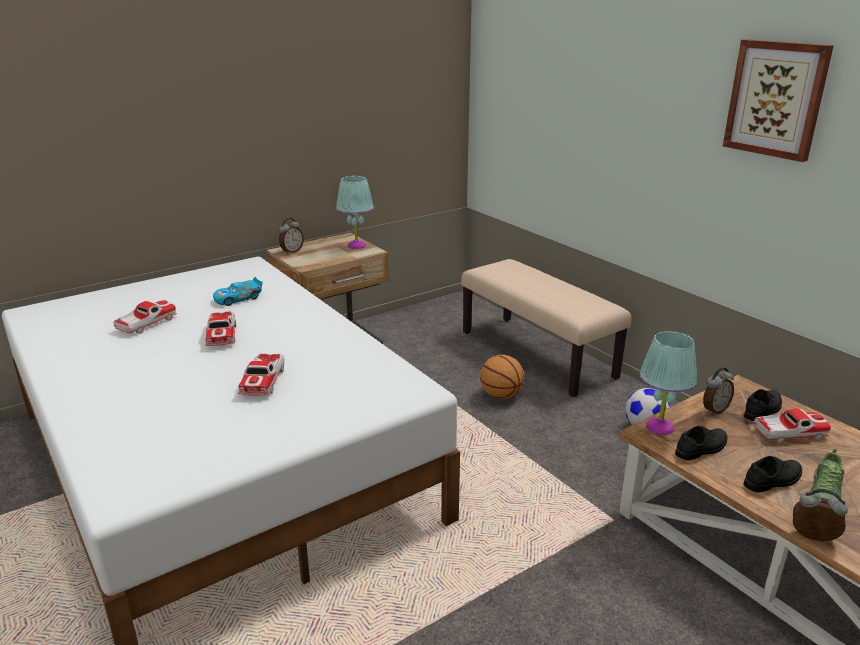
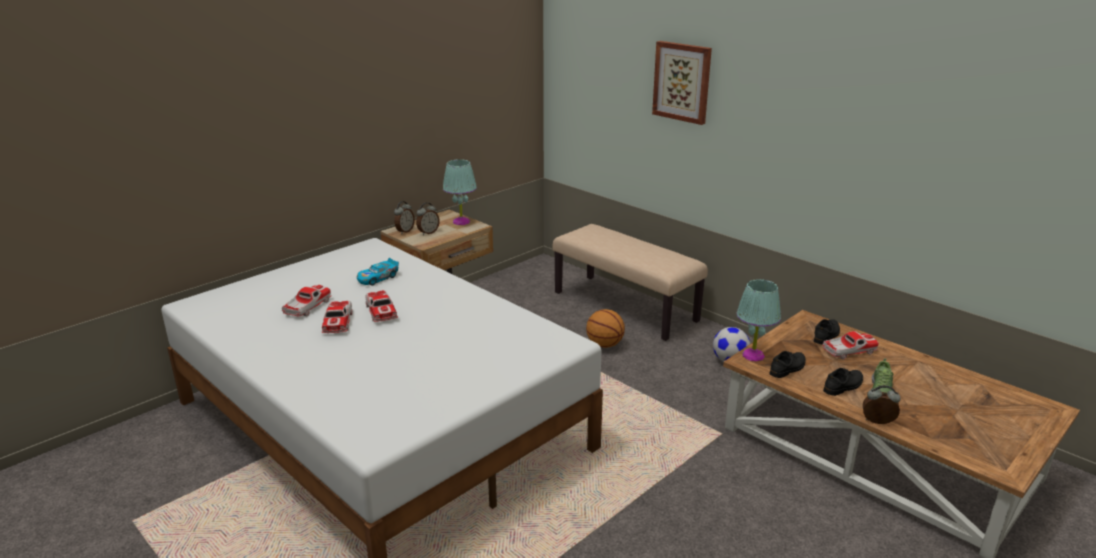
camera: 10 degrees left, 0 degrees up
(263, 381) = (438, 347): toy car -> toy car (338, 322)
(714, 410) = (791, 338): alarm clock -> alarm clock (428, 232)
(776, 99) = (819, 91): picture -> picture (682, 82)

